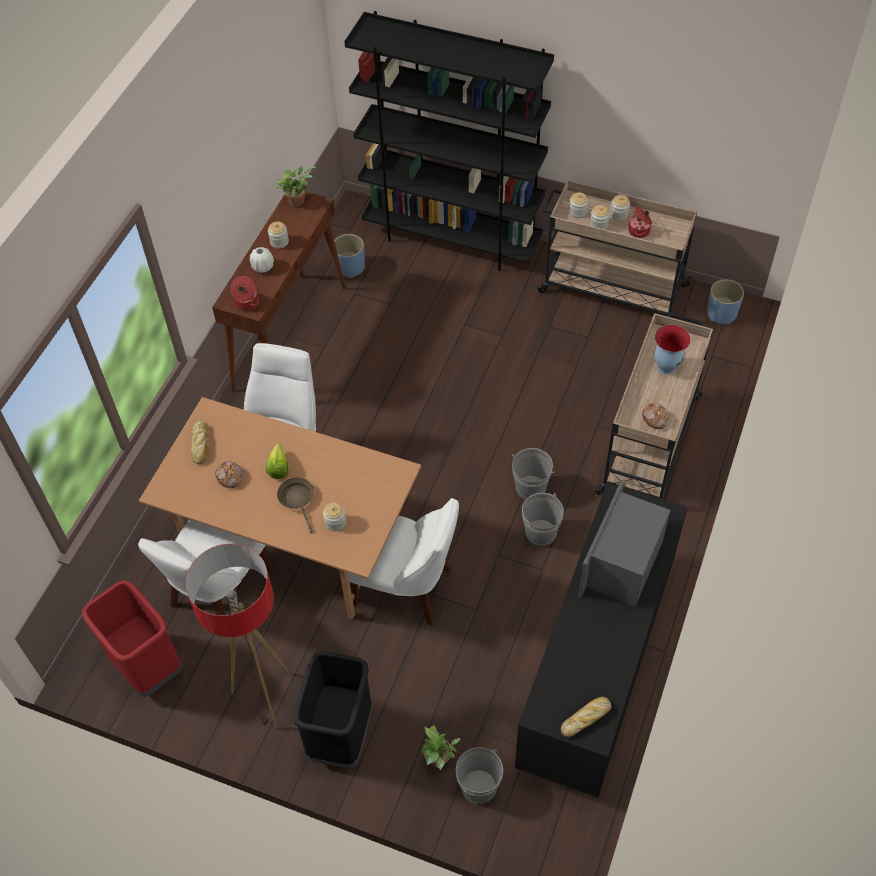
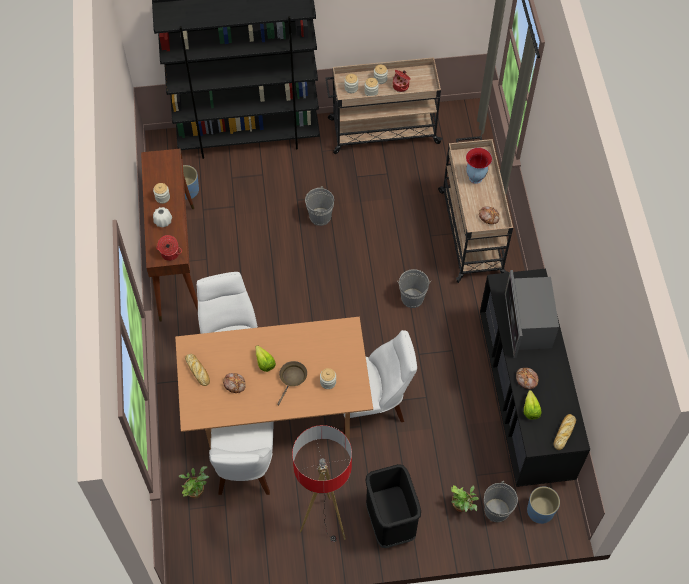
camera: 30 degrees left, 5 degrees up
(146, 666) = (229, 543): red trash can -> none
(298, 200) = (155, 159): potted plant -> potted plant (196, 490)
(298, 500) = (292, 378): brown frying pan -> brown frying pan turned 75 degrees clockwise
(541, 532) = (437, 326): grey bucket -> grey bucket (320, 216)
(561, 666) = (531, 407): none -> lettuce
(577, 630) = (526, 380): none -> bread
(721, 313) = (465, 119): blue planter -> blue planter (540, 511)

